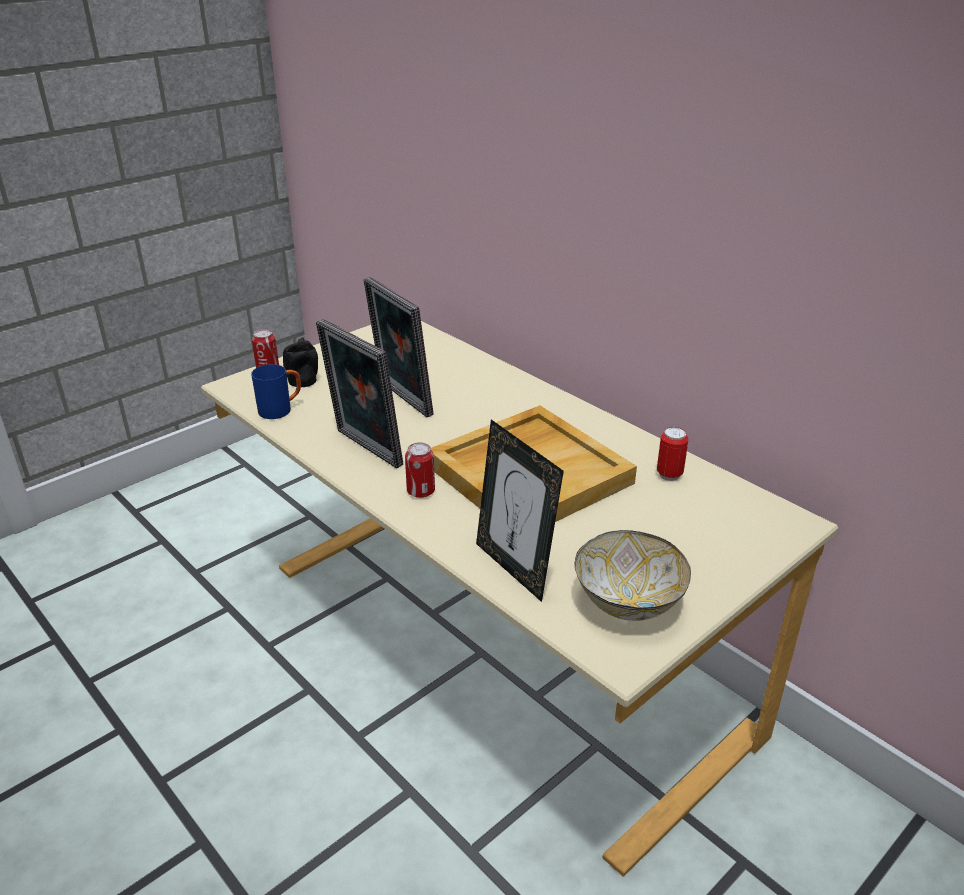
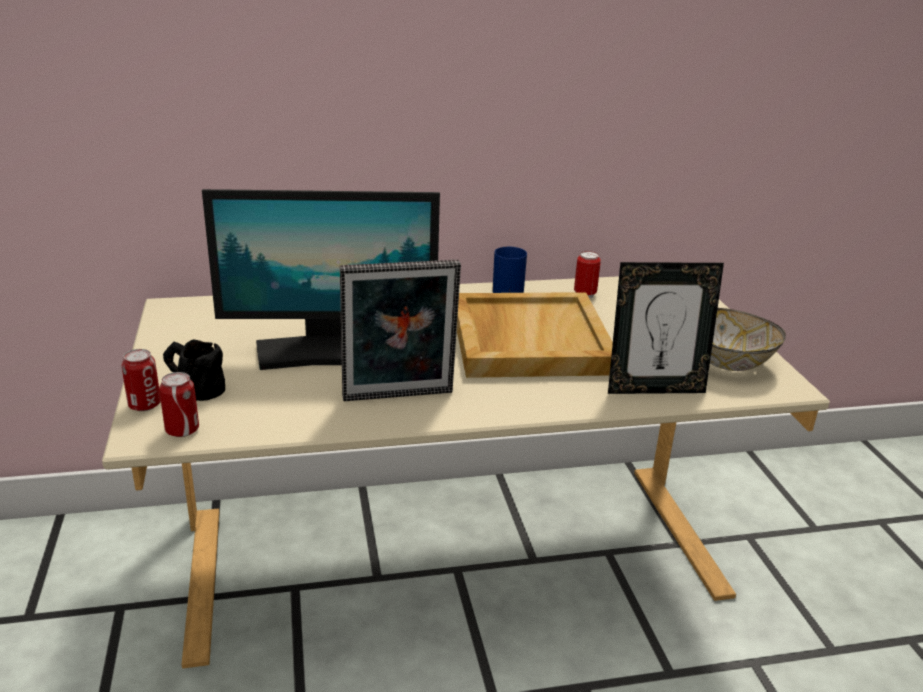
camera: 60 degrees left, 5 degrees down
(281, 409) = (251, 421): blue mug -> blue mug (507, 290)
(401, 400) = (329, 353): picture frame -> monitor
(421, 491) = (504, 393): can -> can (182, 430)

